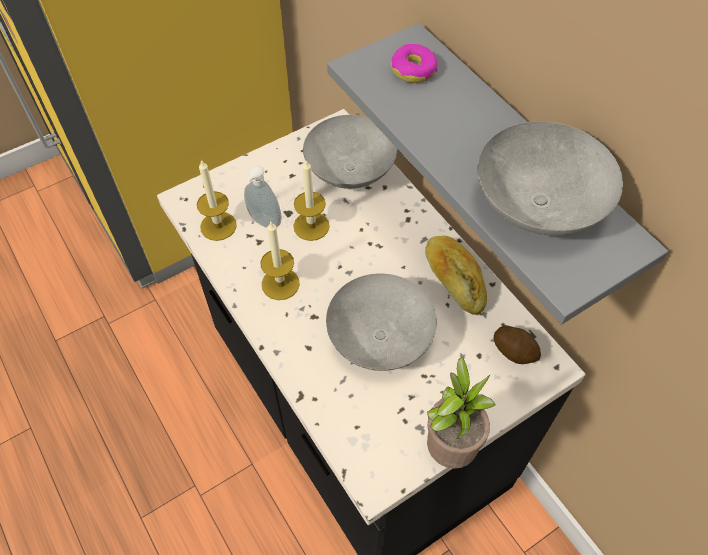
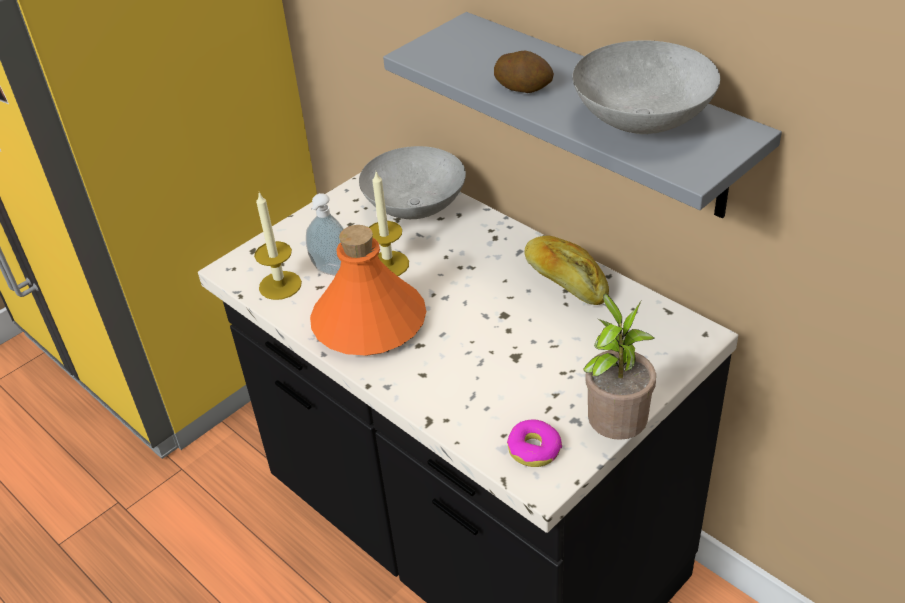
camera: 10 degrees left, 15 degrees down
(280, 284) = (370, 323): candle -> orange bottle
(378, 339) = (499, 350): grey bowl -> none
(413, 70) = (475, 46): donut -> donut (534, 449)
(514, 351) = (654, 330): potato -> potato (523, 88)

